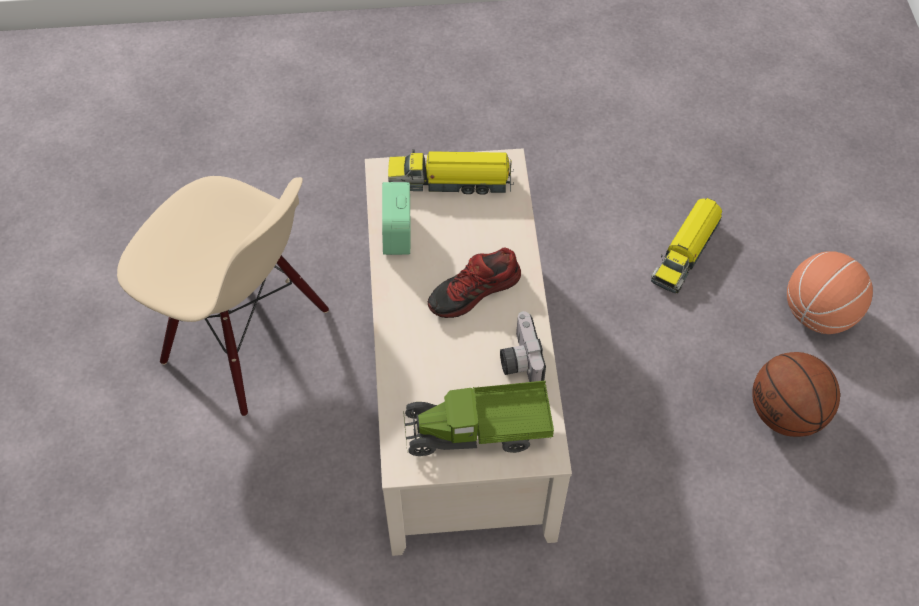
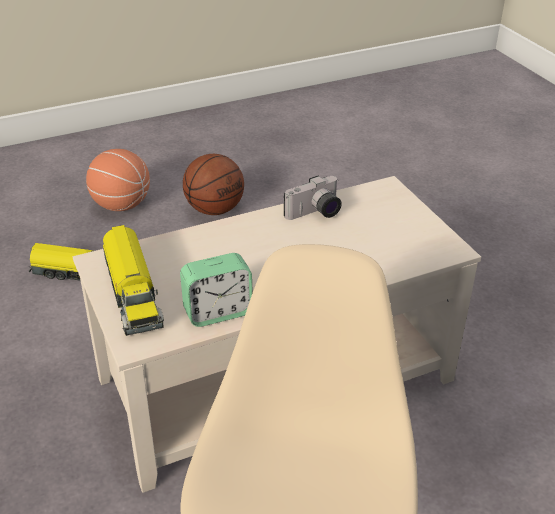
camera: 110 degrees left, 20 degrees down
(474, 292) = (261, 249): shoe -> none
(478, 432) = (395, 220): toy truck -> none

